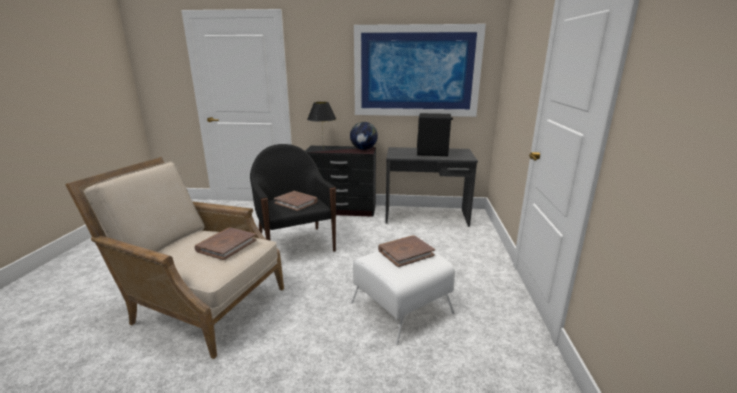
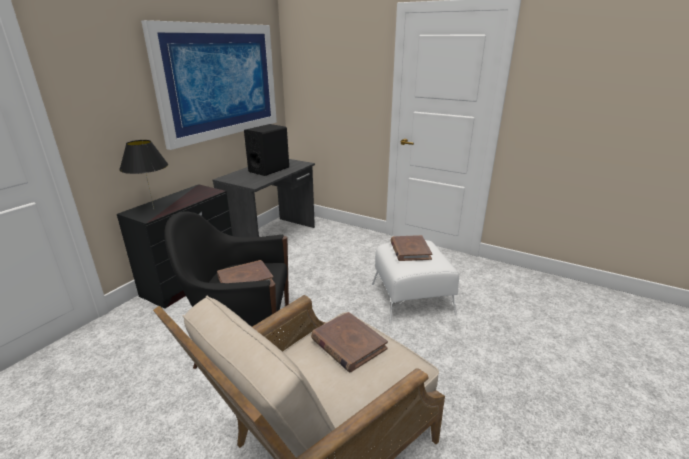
camera: 65 degrees left, 5 degrees up
(363, 149) = (199, 191): globe -> none

